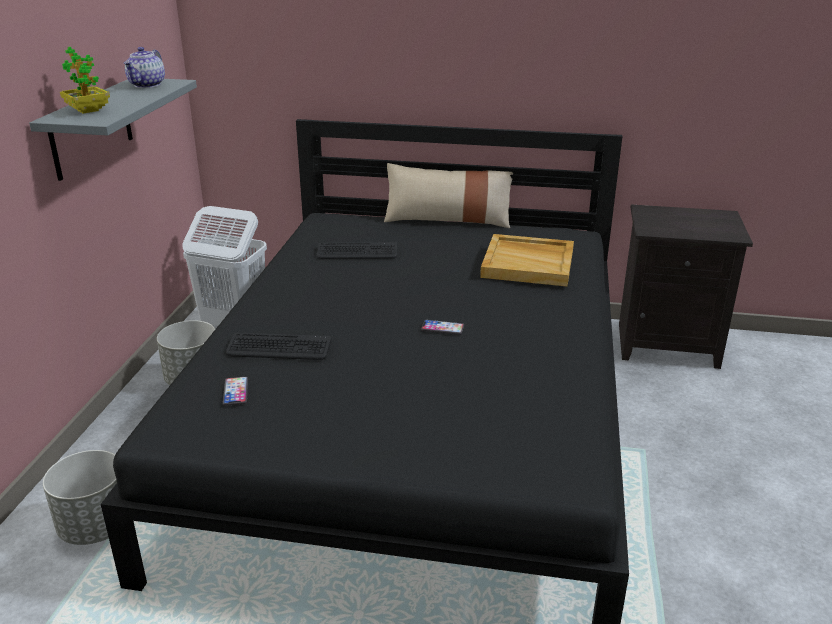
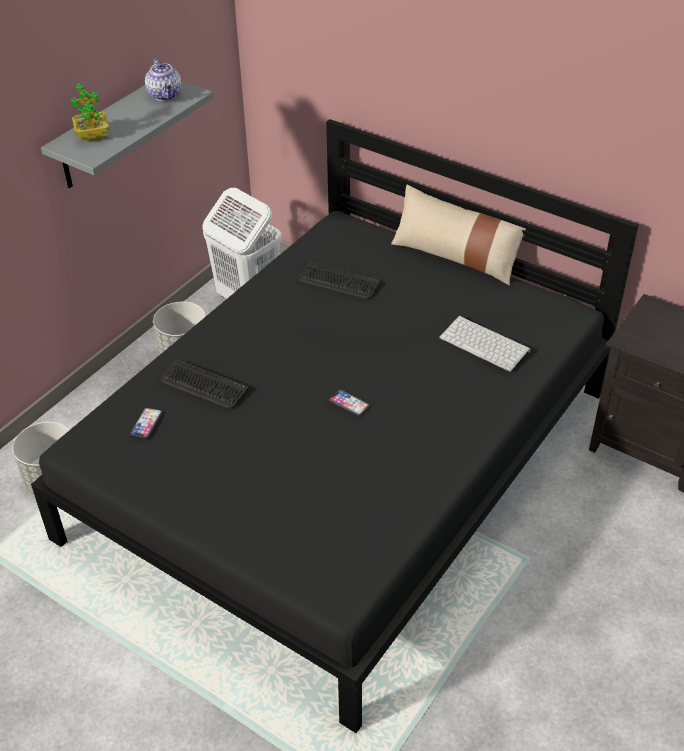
camera: 25 degrees right, 15 degrees up
(147, 85) = (165, 95): teapot -> teapot turned 60 degrees counterclockwise
(529, 263) = (486, 344): beige tray -> keyboard

